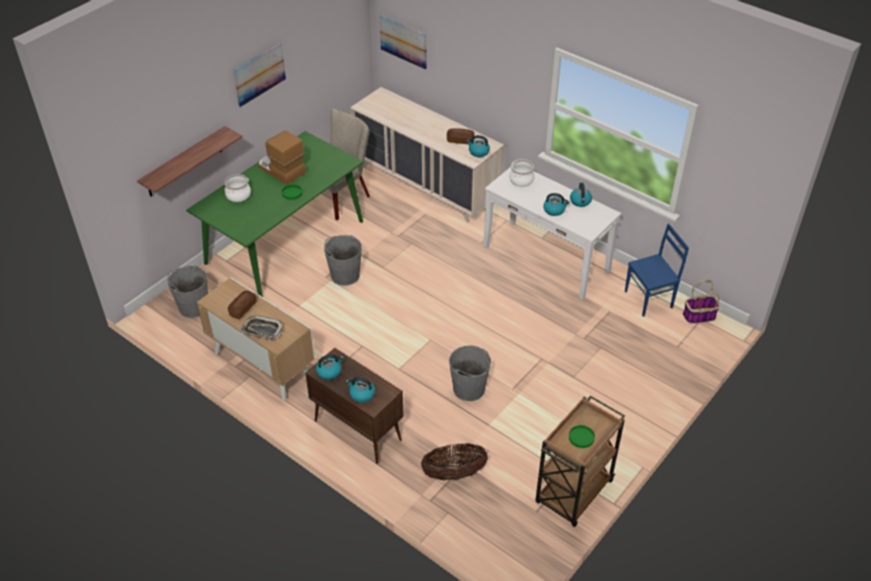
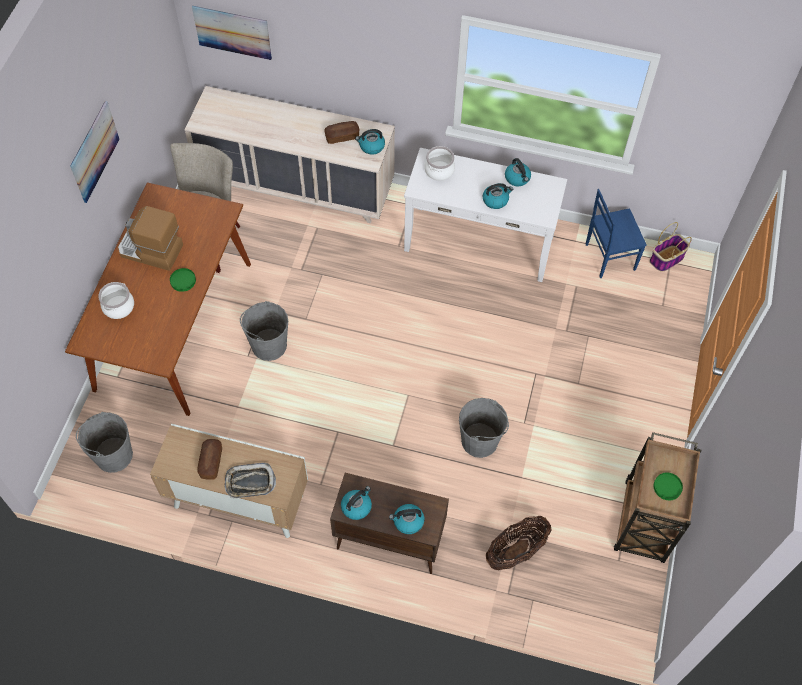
camera: 25 degrees left, 15 degrees up
(184, 162) = (50, 303): shelf -> none
(285, 243) = (174, 326): green dining table -> brown dining table
(649, 299) = (609, 256): blue chair -> blue chair turned 150 degrees counterclockwise

